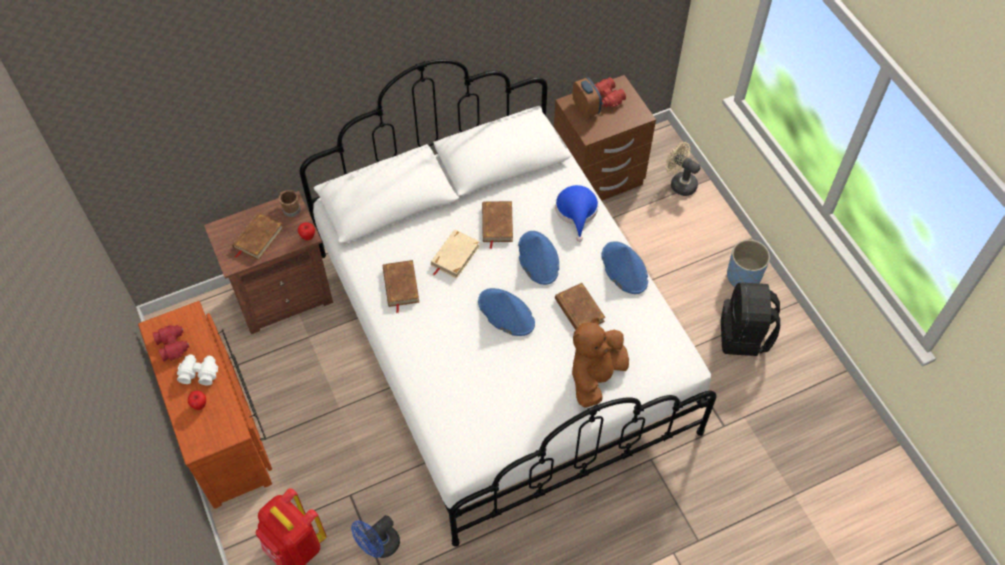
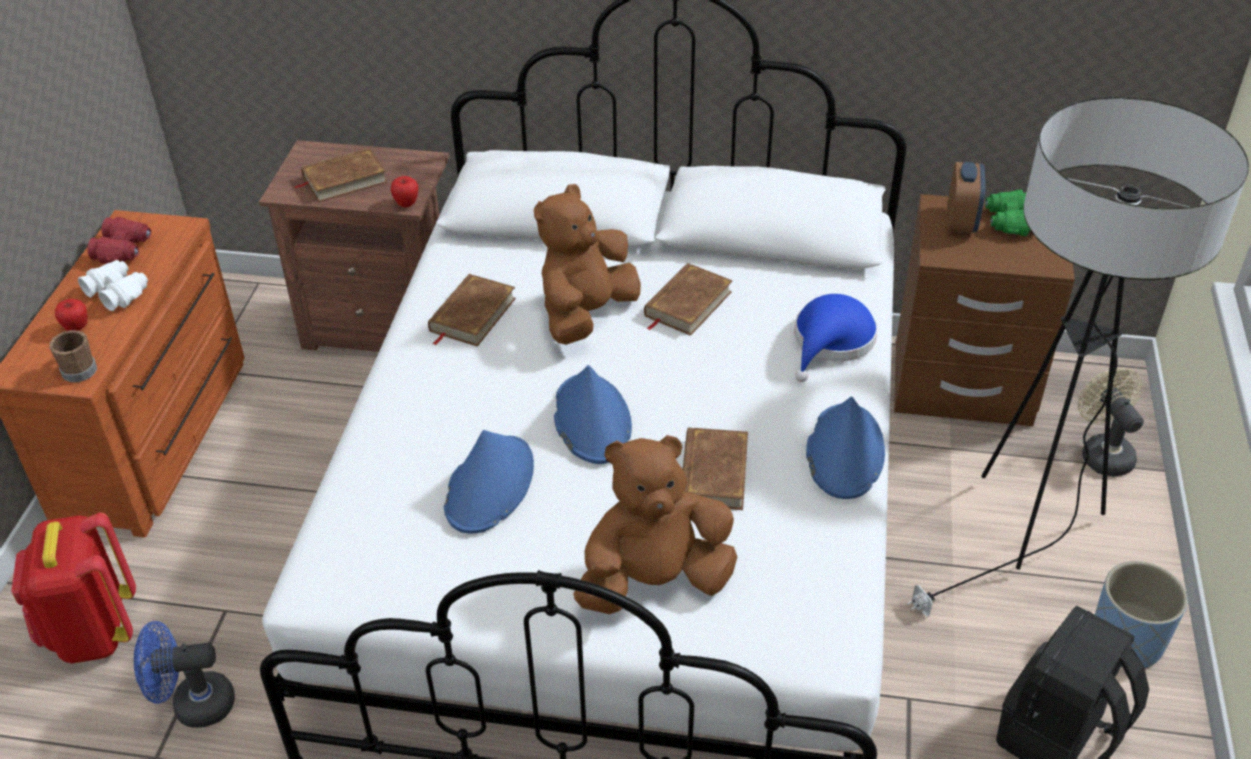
camera: 35 degrees right, 15 degrees down
(290, 208) = (418, 165): brown mug -> brown mug (80, 368)
(455, 255) = (586, 314): beige book -> brown plush toy
(538, 258) = (711, 373): blue hat -> blue hat (490, 485)
(607, 98) = (1009, 222): red binoculars -> green binoculars
(673, 243) = (1027, 530): none -> floor lamp

